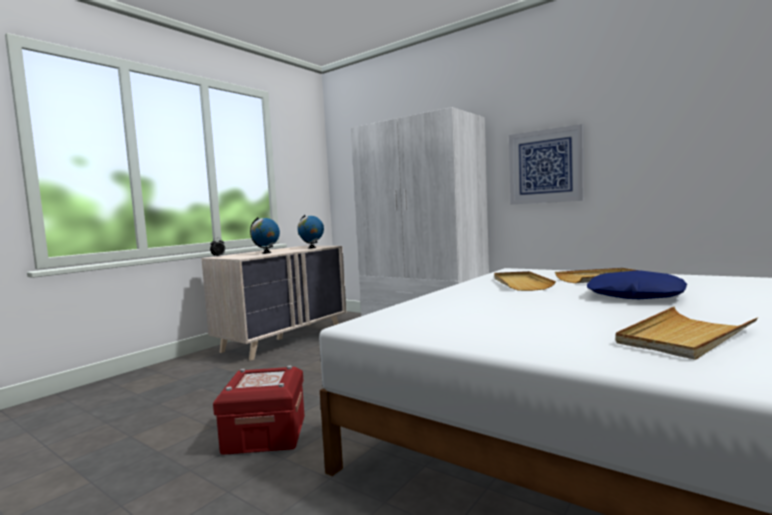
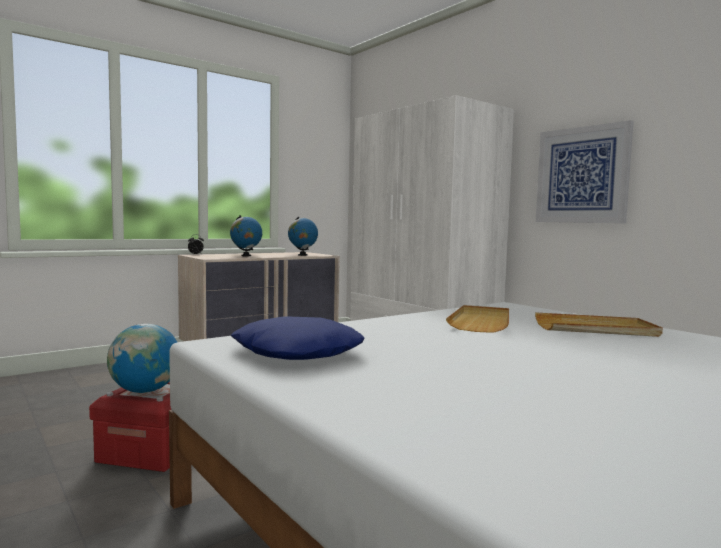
camera: 15 degrees right, 0 degrees up
(257, 381) = (145, 391): none -> globe
(635, 296) = (592, 356): blue pillow -> blue pillow (296, 352)
(684, 337) = (543, 416): beige tray -> none

